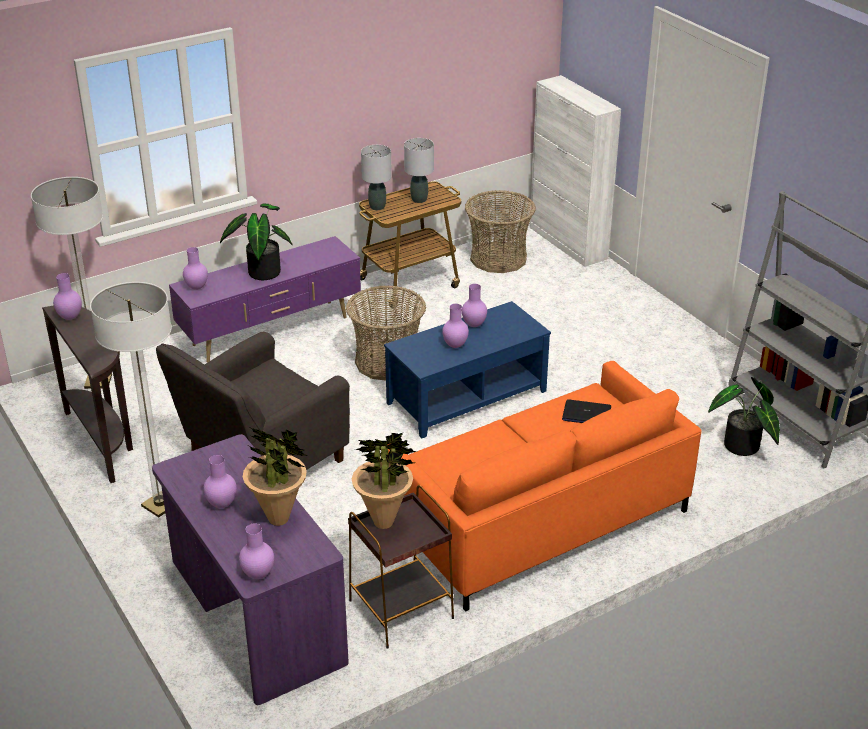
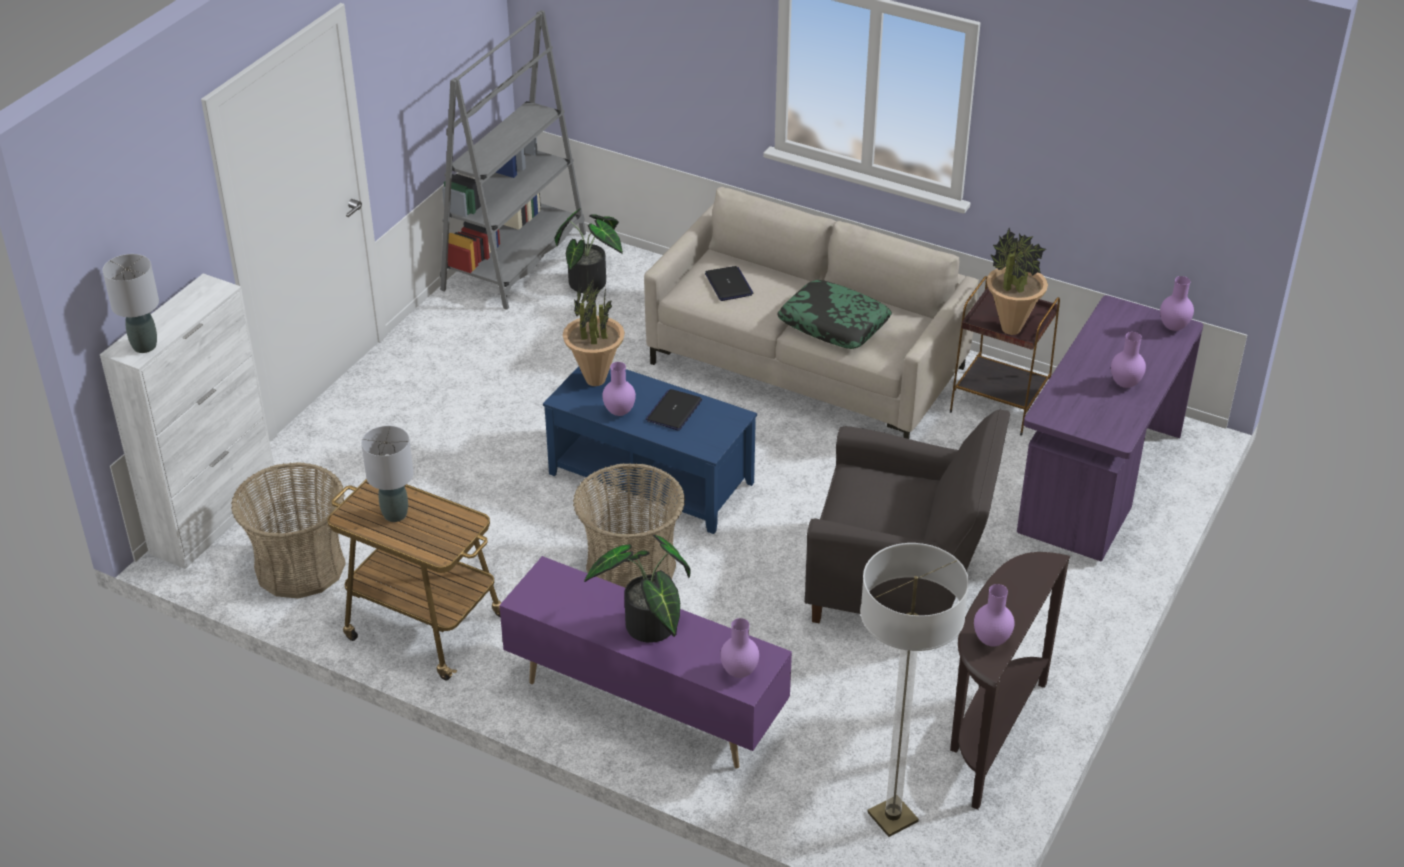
camera: 120 degrees left, 5 degrees up
(160, 505) = (1037, 623): floor lamp -> none
(279, 519) = (1103, 345): potted plant -> potted plant (595, 380)
(377, 207) = (445, 545): grey table lamp -> grey table lamp (145, 346)
(455, 346) = (674, 411): purple vase -> laptop
(489, 446) = (833, 324): none -> pillow
(538, 518) = (807, 367): orange sofa -> beige sofa

